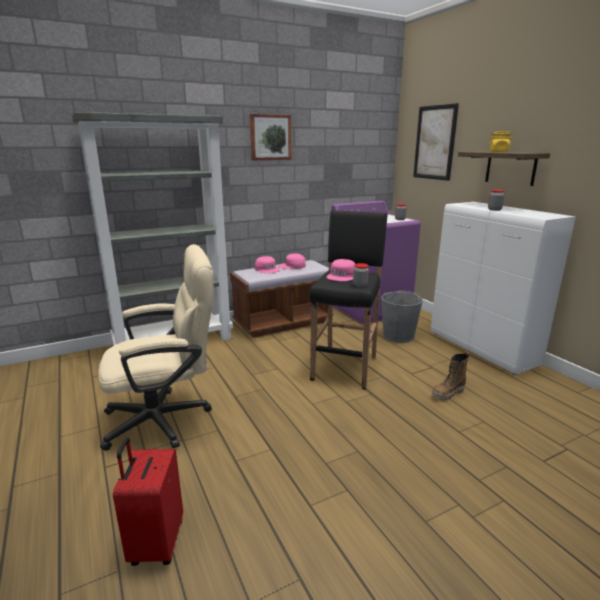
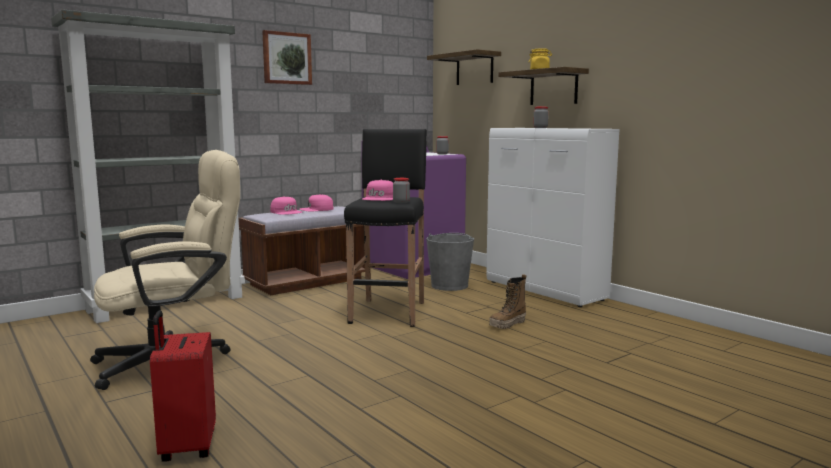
camera: 10 degrees left, 10 degrees down
(434, 143) = (474, 69): picture -> shelf

